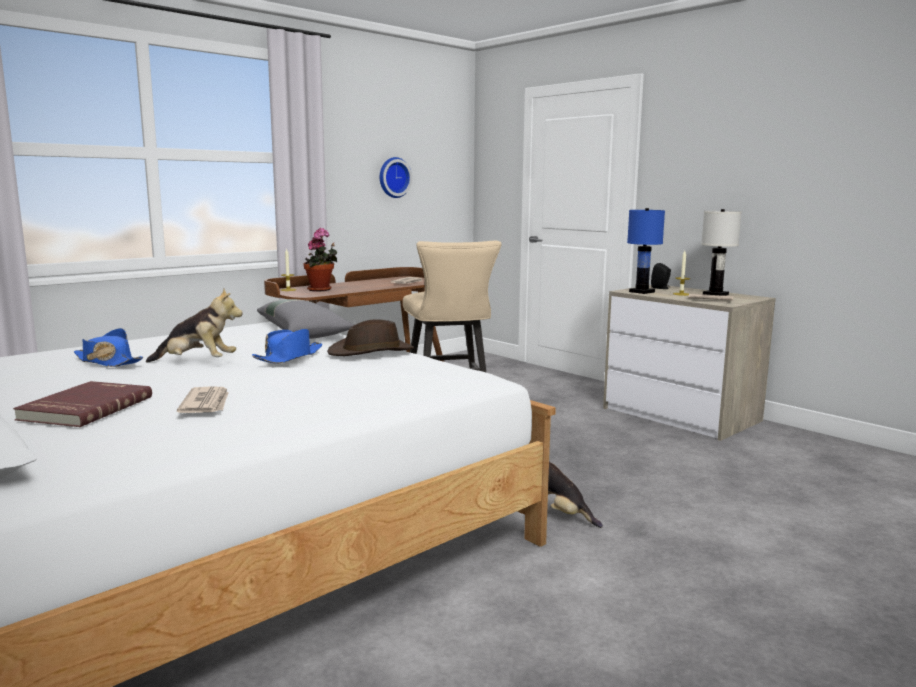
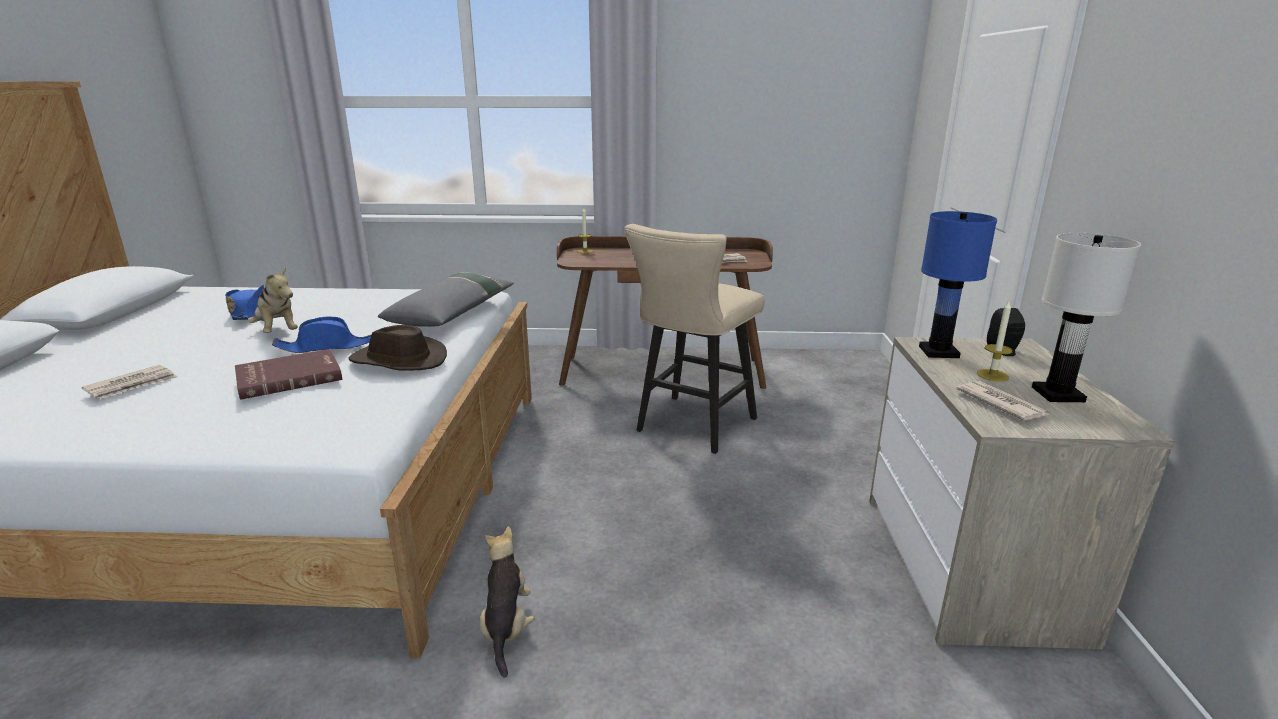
camera: 45 degrees right, 10 degrees up
(85, 408) = (98, 361): red book -> red book (289, 377)
(321, 290) = (609, 257): potted plant -> none
(393, 177) = (769, 122): wall clock -> none

